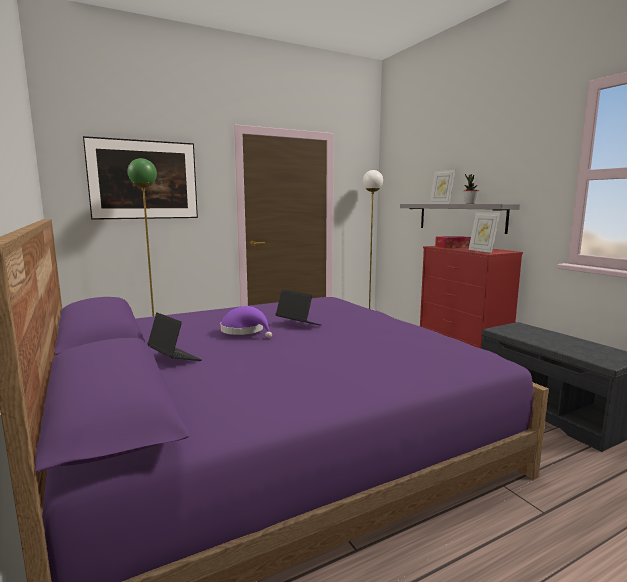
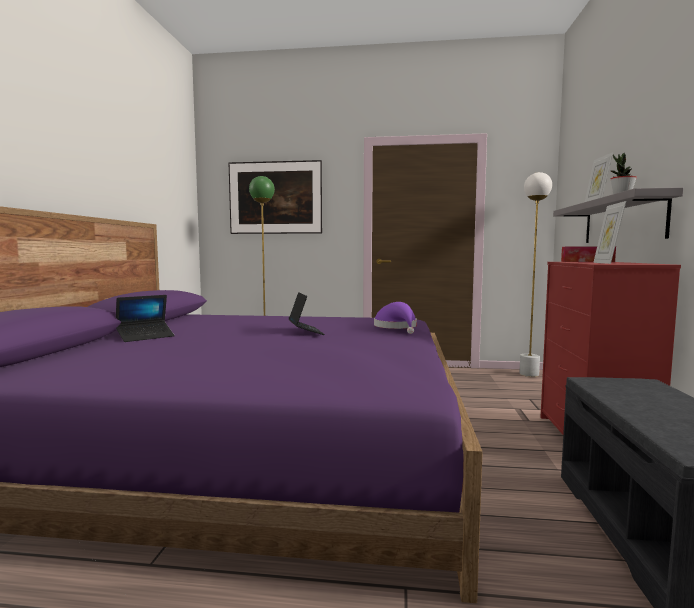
camera: 35 degrees right, 5 degrees down
(174, 358) = (145, 337): laptop -> laptop turned 60 degrees clockwise
(245, 331) = (243, 329): purple hat -> purple hat (397, 327)

